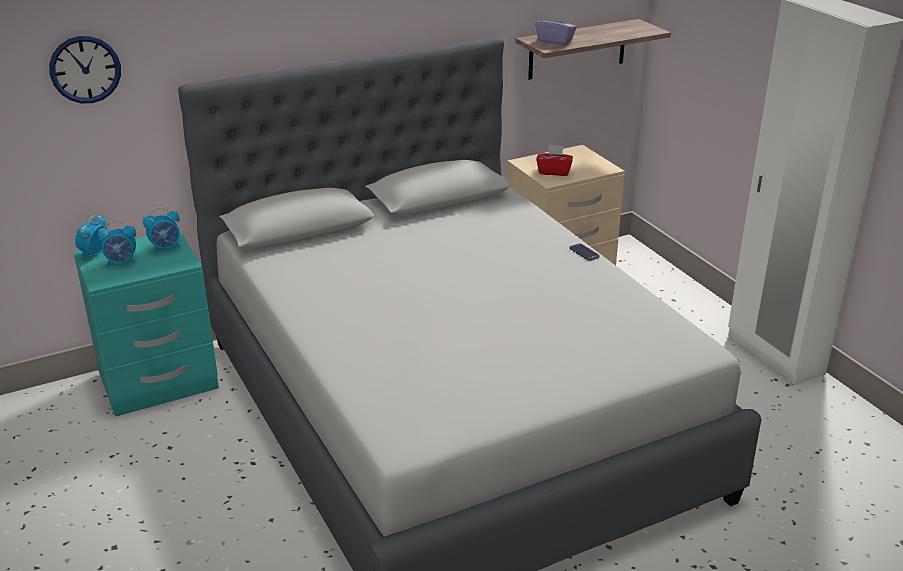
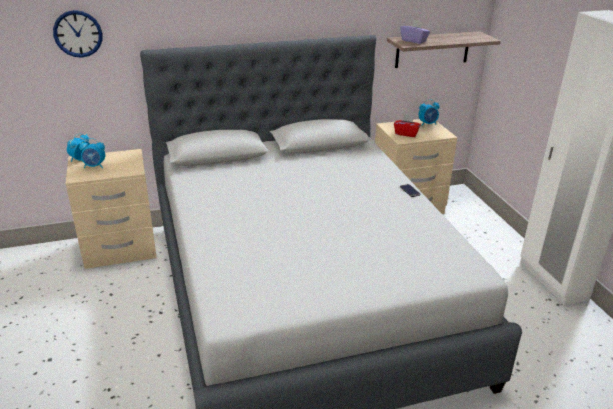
camera: 10 degrees right, 0 degrees up
(159, 382) = (120, 249): turquoise nightstand -> beige nightstand
(166, 248) = (127, 160): alarm clock -> alarm clock (428, 124)

